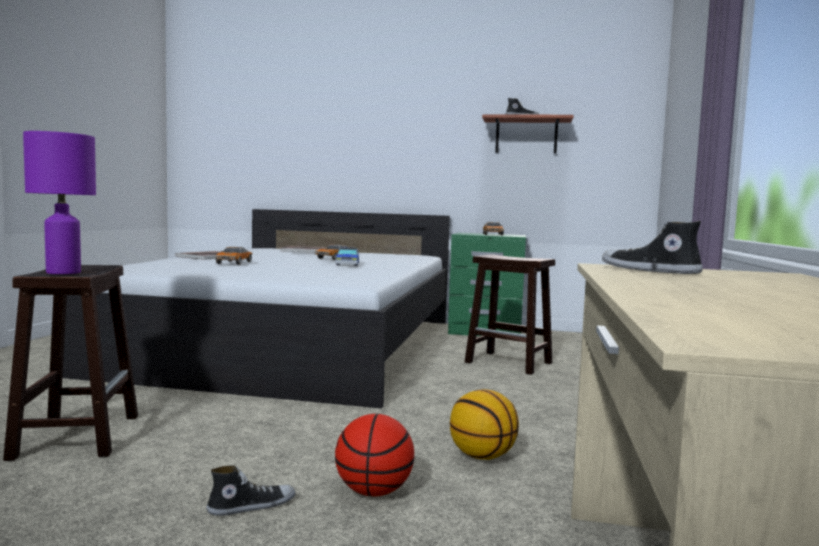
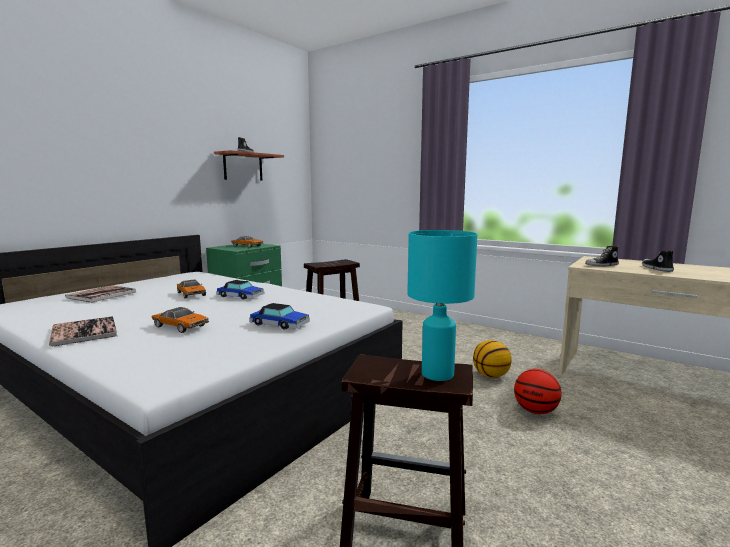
camera: 65 degrees left, 5 degrees up
(62, 272) = (438, 374): purple table lamp -> turquoise table lamp
(251, 506) = (556, 450): shoe -> shoe (656, 269)
(258, 272) = (279, 324): none -> toy car

